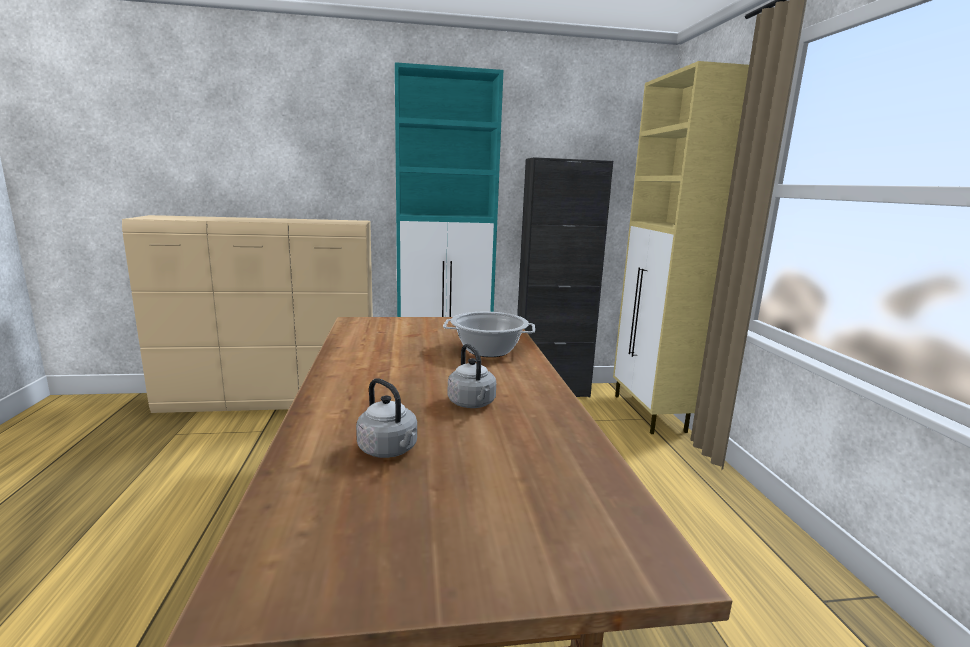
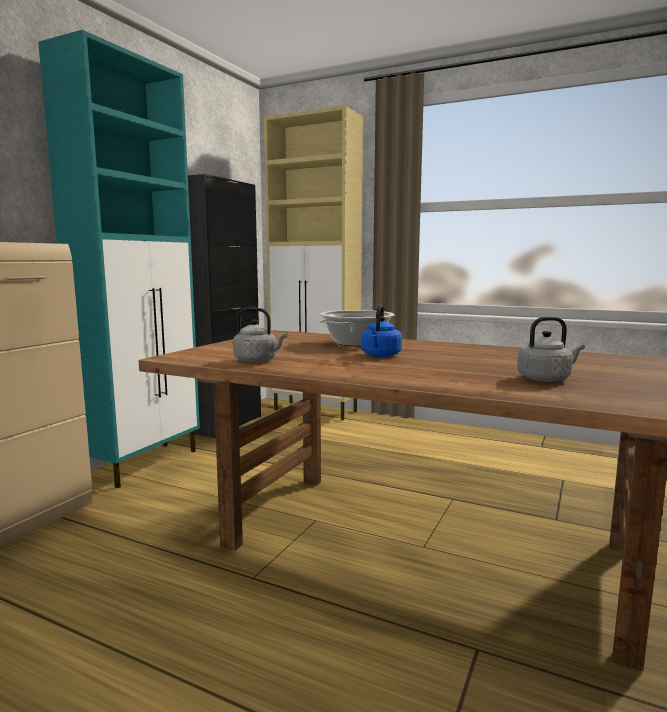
camera: 55 degrees left, 5 degrees down
(435, 368) = (380, 355): none -> blue kettle
(472, 404) = (473, 358): grey kettle -> grey kettle (258, 360)

